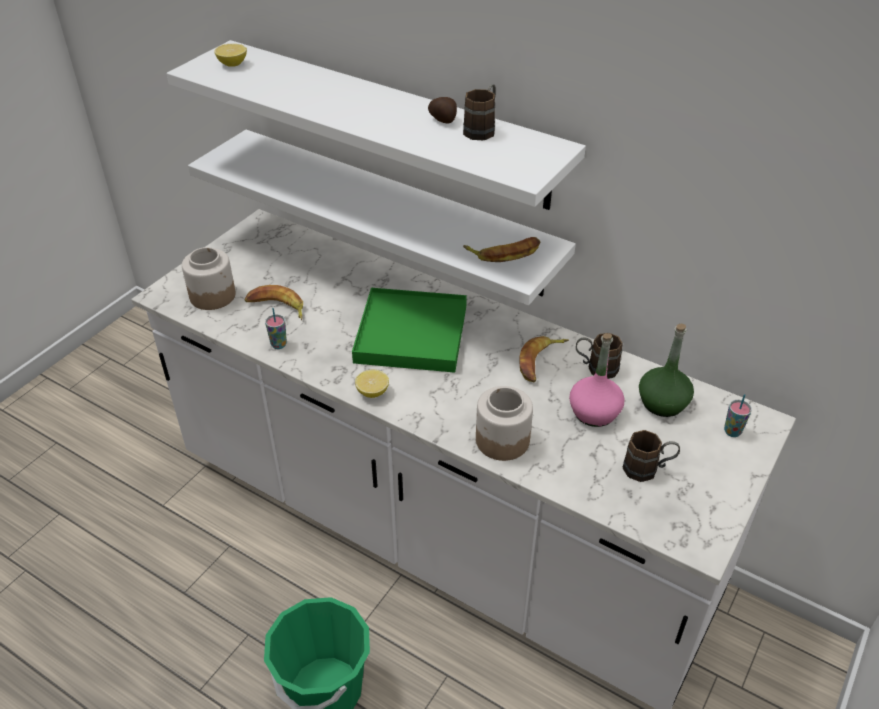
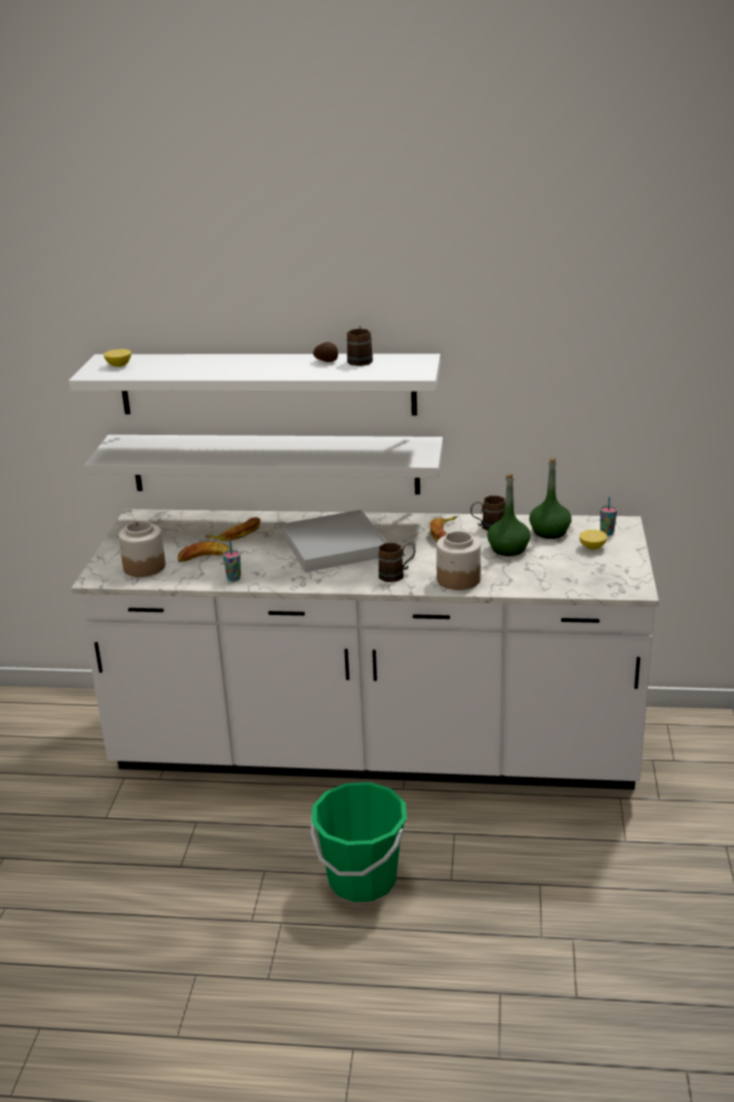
camera: 25 degrees left, 15 degrees down
(372, 392) = (337, 582): lemon -> lemon (592, 547)
(412, 334) = (334, 545): green tray -> white tray
(504, 253) = (398, 452): banana -> banana (237, 534)
(594, 412) = (508, 549): pink bottle -> green bottle
(648, 469) = (569, 565): brown mug -> brown mug (397, 574)

